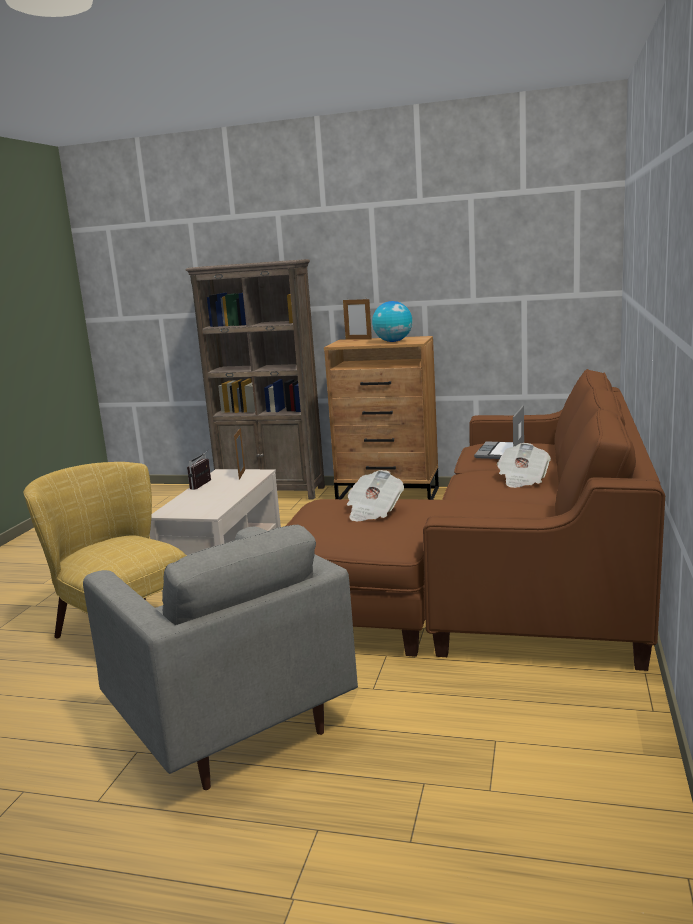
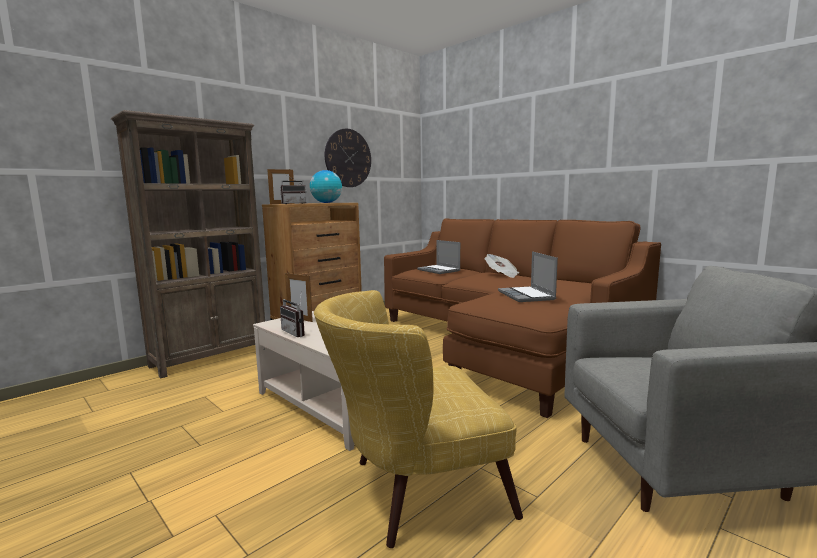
camera: 60 degrees left, 5 degrees down
(345, 344) = (293, 203): none -> radio
(373, 512) = (527, 296): newspaper -> laptop
(466, 273) = (348, 158): none -> wall clock

